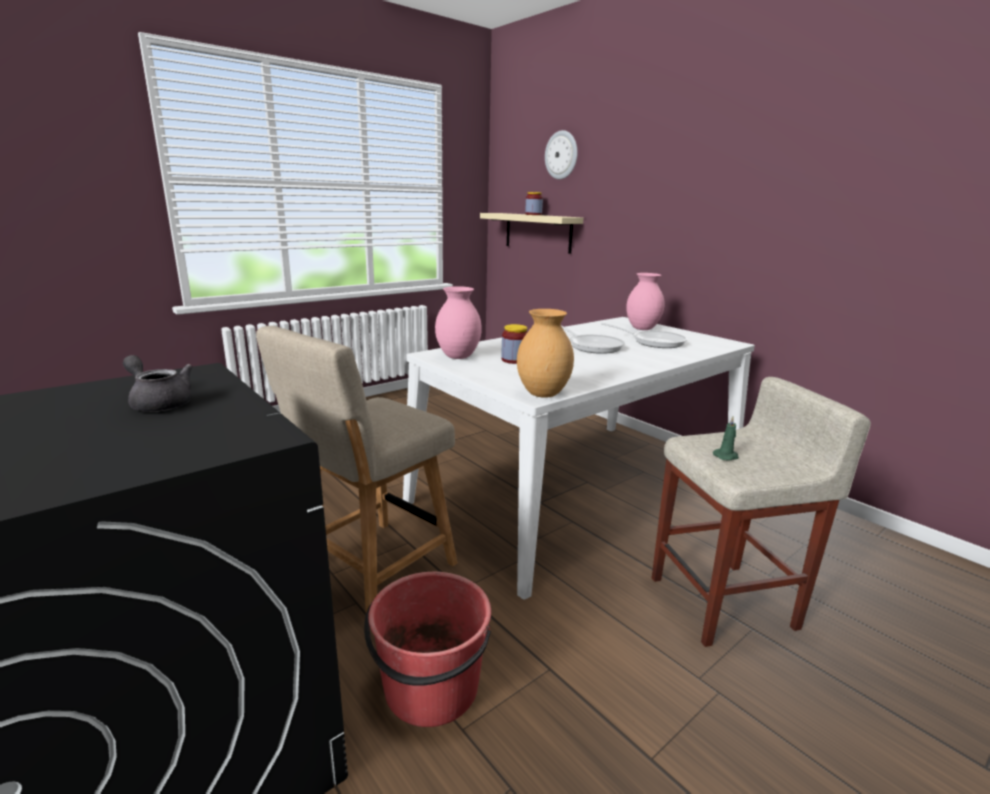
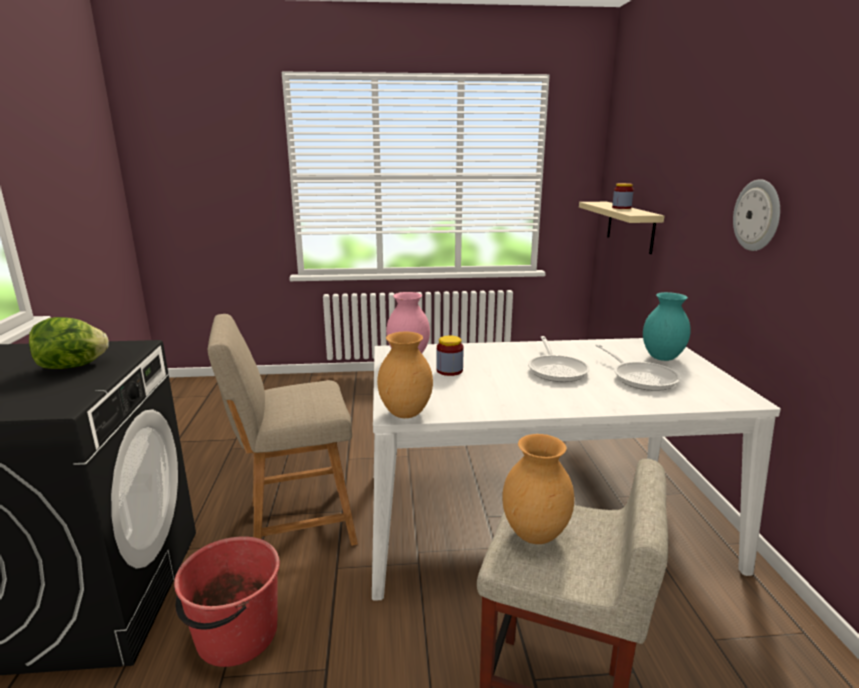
camera: 35 degrees right, 0 degrees up
(159, 403) = (73, 366): grey teapot -> lettuce
(561, 155) = (654, 143): wall clock -> wall clock (757, 215)
(642, 328) = (662, 357): pink vase -> turquoise vase
(726, 456) = (535, 535): green candle -> brown vase

